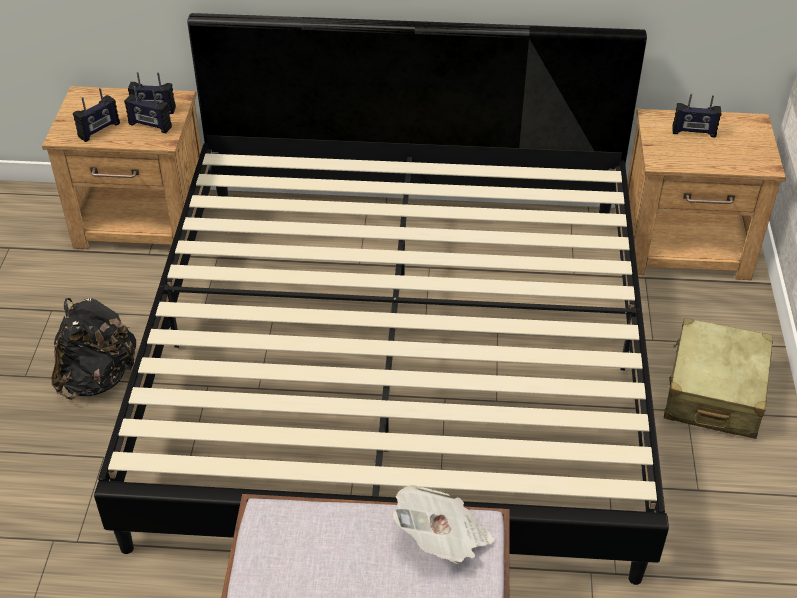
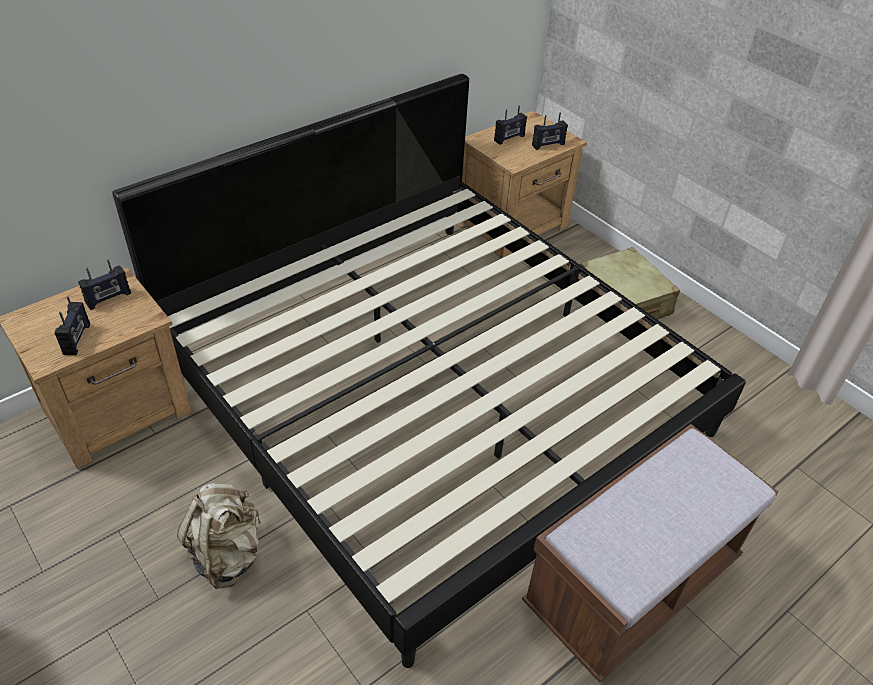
camera: 45 degrees left, 0 degrees up
(98, 378) = (228, 554): black backpack -> beige backpack
(150, 126) = (122, 313): radio -> radio (548, 145)
(443, 539) = (690, 468): newspaper -> none

